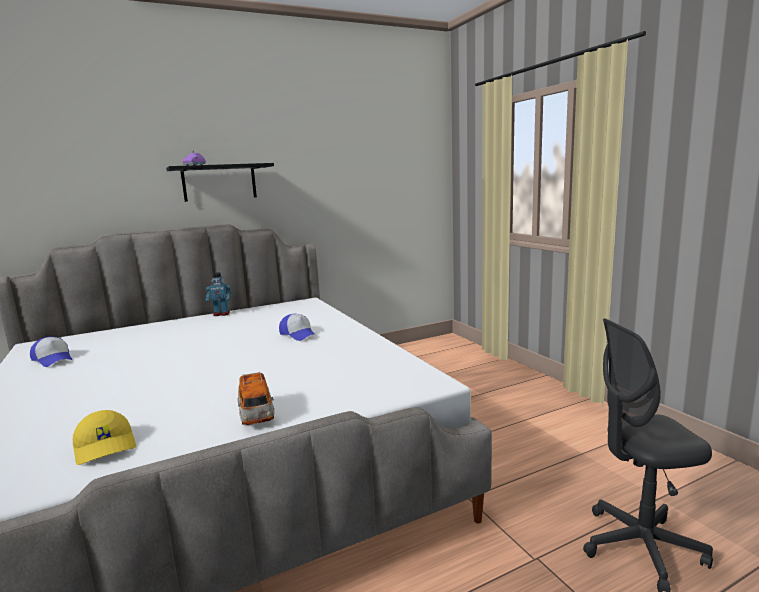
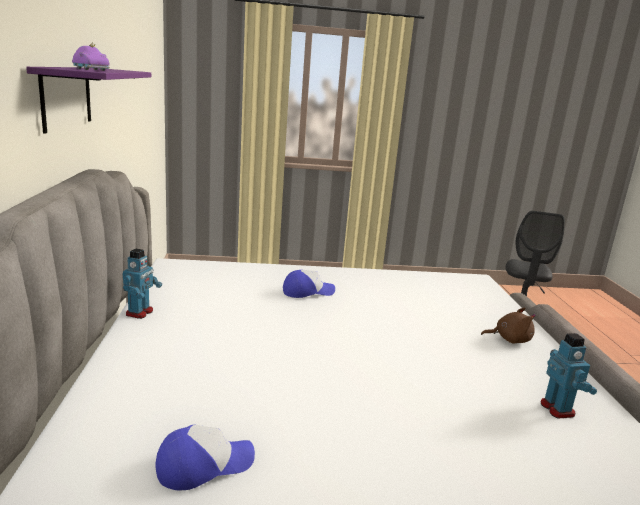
camera: 70 degrees left, 5 degrees up
(106, 446) = (558, 409): yellow cap -> toy robot
(219, 182) = (66, 97): black shelf -> purple shelf
(256, 414) = (509, 339): toy car -> brown plush toy

